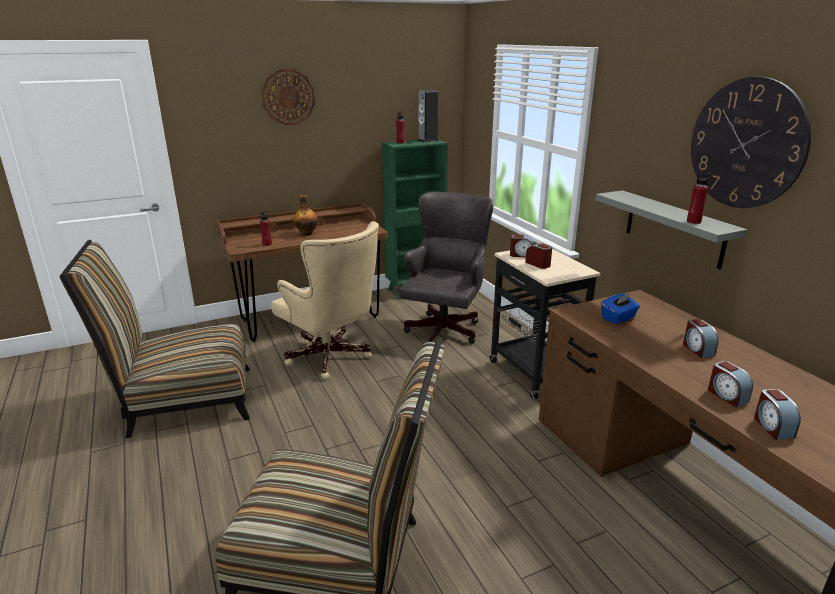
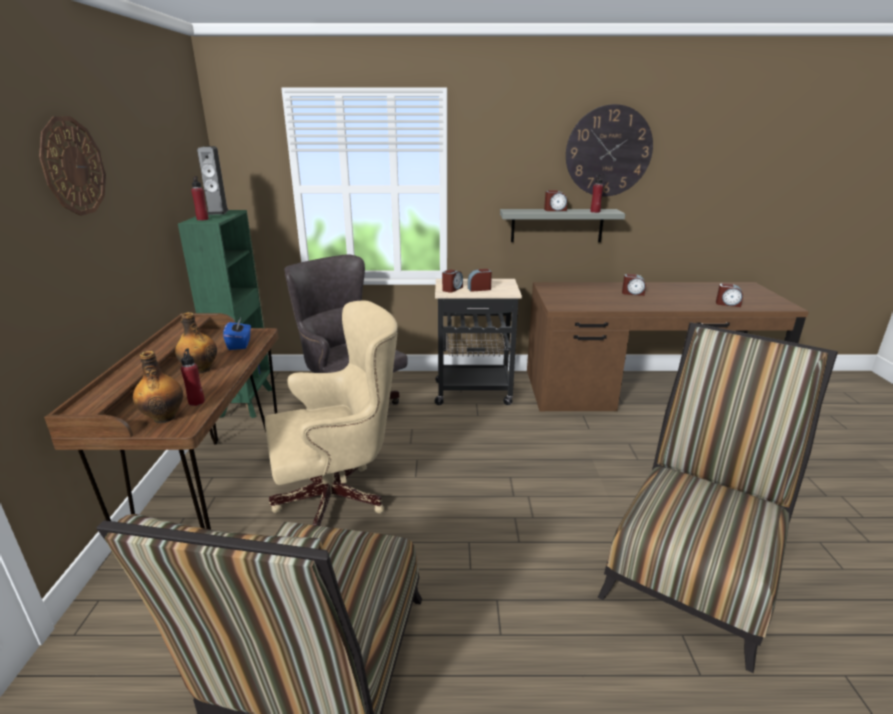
camera: 65 degrees left, 0 degrees up
(246, 243) = (164, 417): none -> bottle
(618, 318) = (577, 298): blue tissue box -> blue tissue box (240, 344)
(726, 395) = (692, 303): alarm clock -> alarm clock (555, 210)

